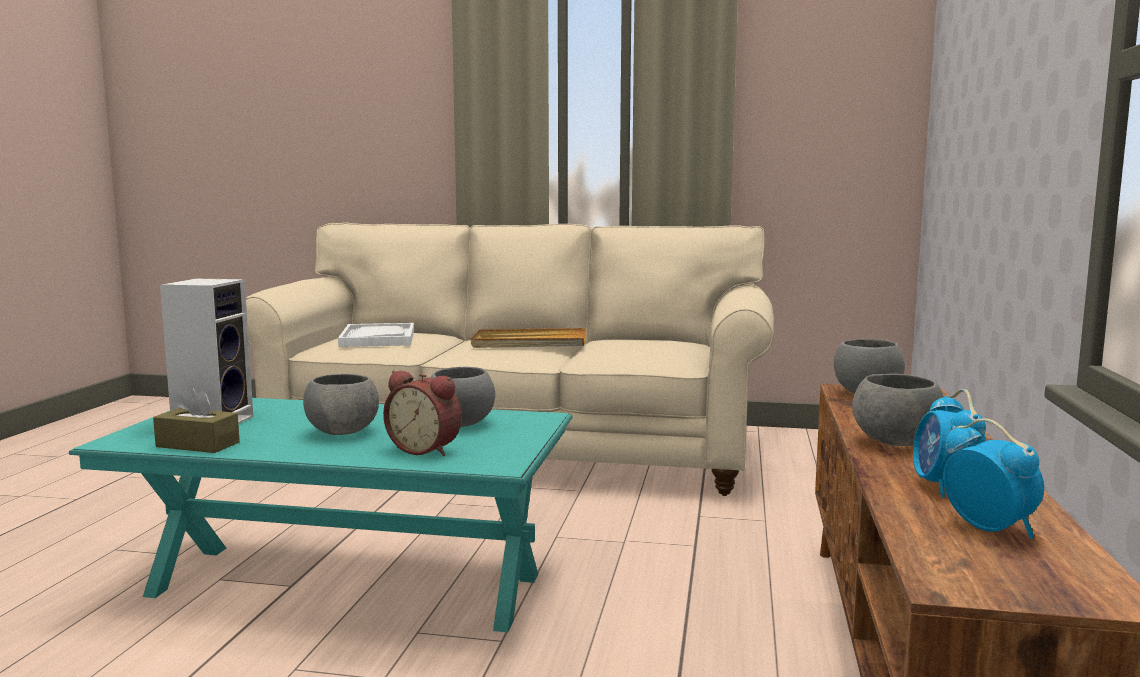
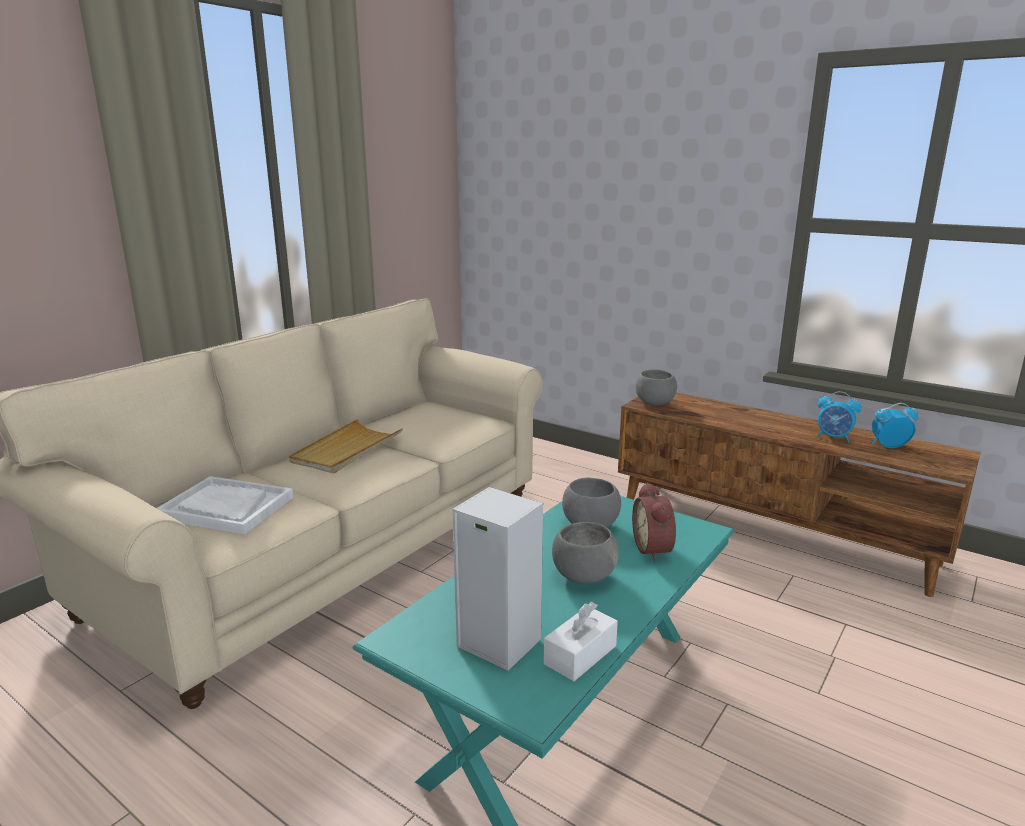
camera: 65 degrees left, 10 degrees up
(198, 444) = (580, 655): brown tissue box -> white tissue box
(426, 449) = (655, 549): alarm clock -> alarm clock turned 120 degrees clockwise
(896, 443) = (759, 425): grey bowl -> none

